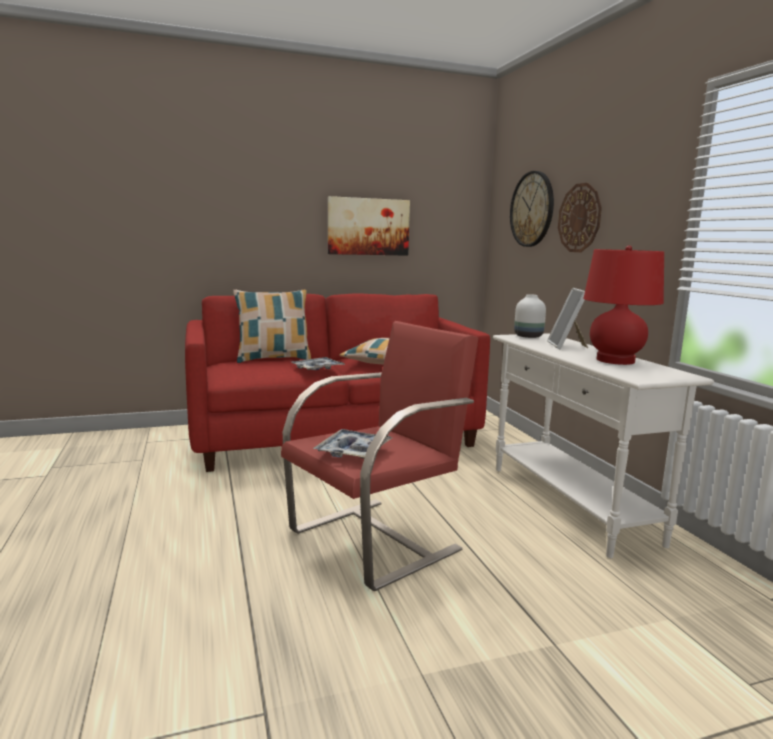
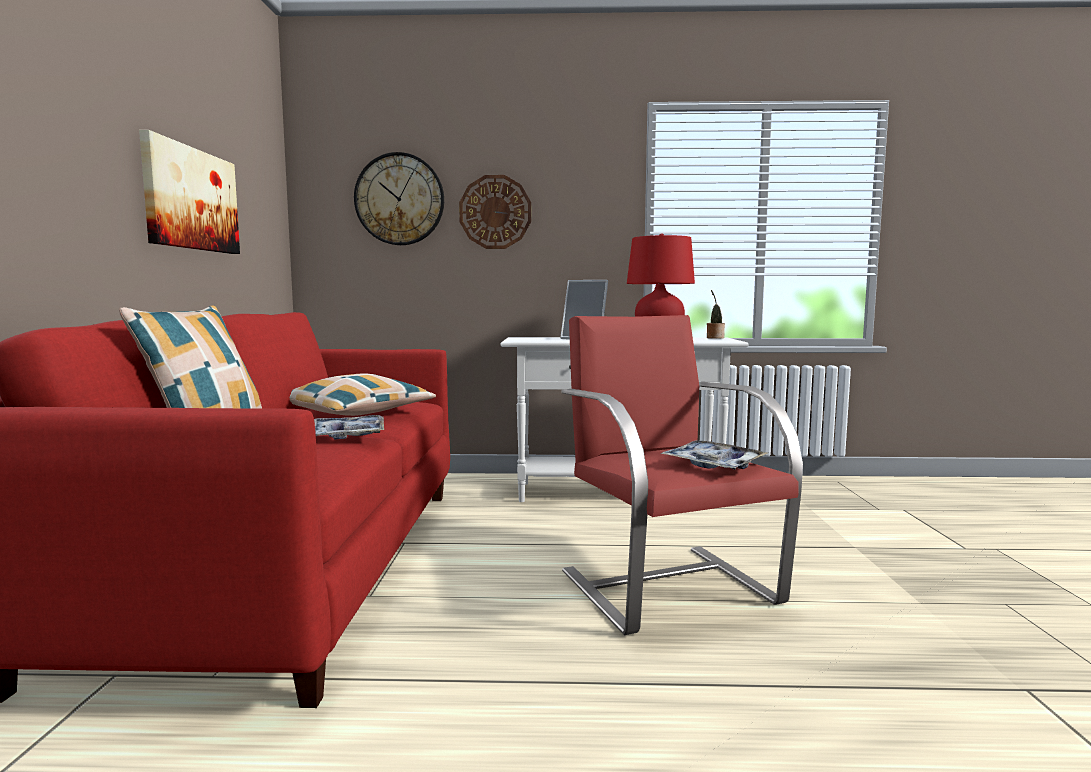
camera: 70 degrees left, 5 degrees down
(527, 336) = (524, 339): white vase -> none
(677, 374) = (714, 338): none -> potted plant

